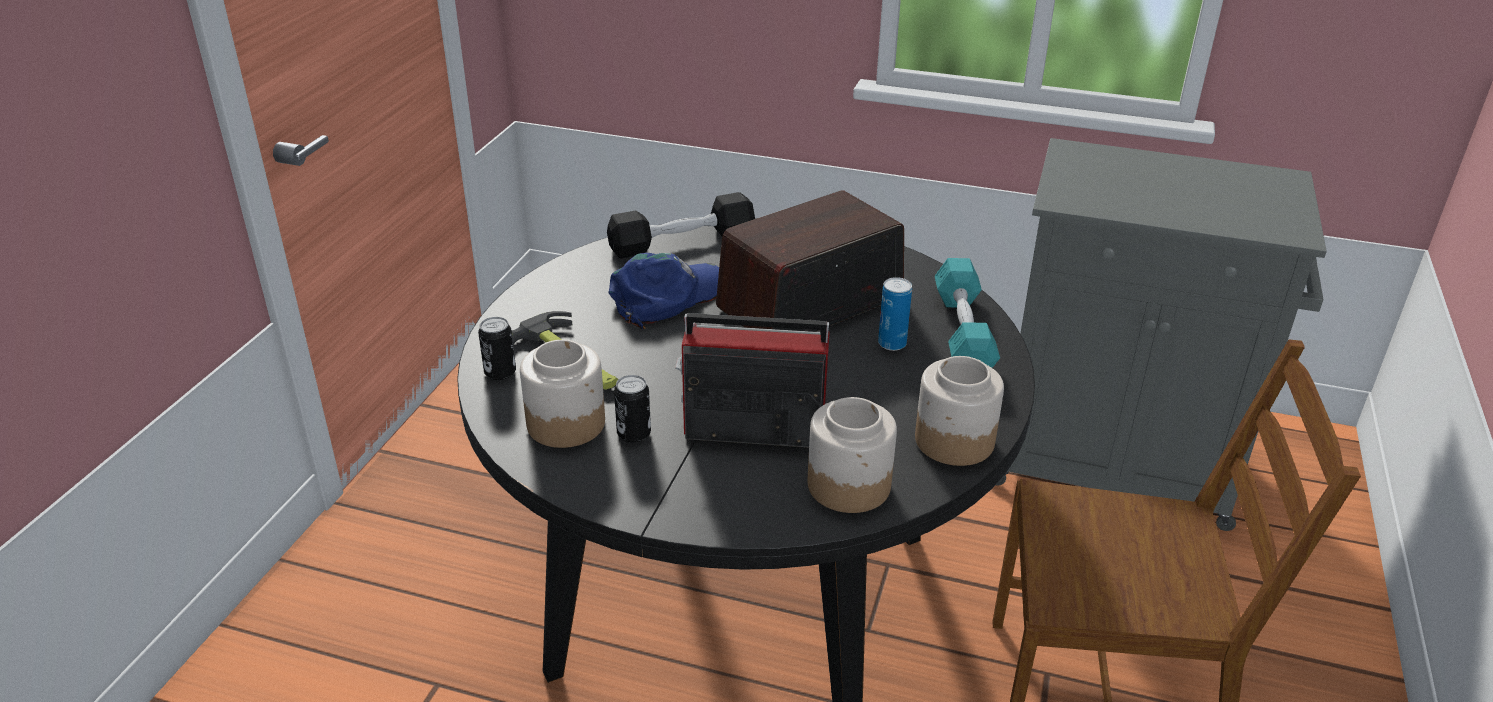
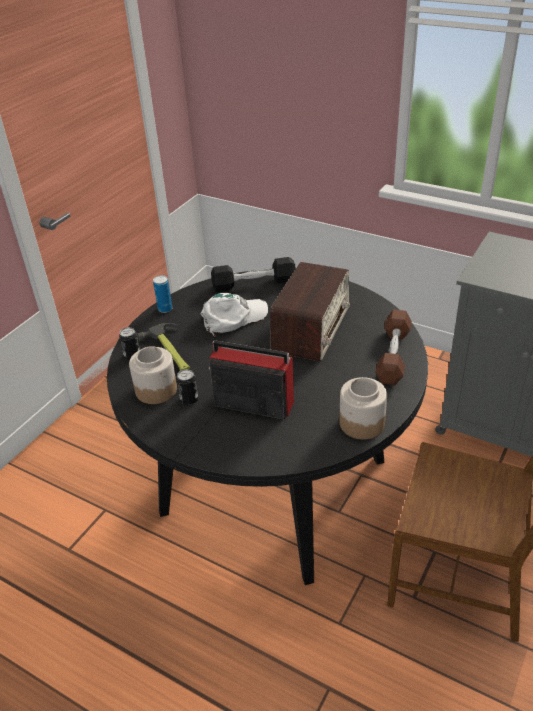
camera: 15 degrees right, 5 degrees up
(666, 296) = (234, 317): blue cap -> white cap
(809, 303) = (311, 329): radio -> radio turned 135 degrees clockwise
(849, 485) = (293, 443): jar -> none
(892, 344) = (349, 359): can -> can (165, 309)
(963, 332) = (393, 355): turquoise dumbbell -> brown dumbbell

